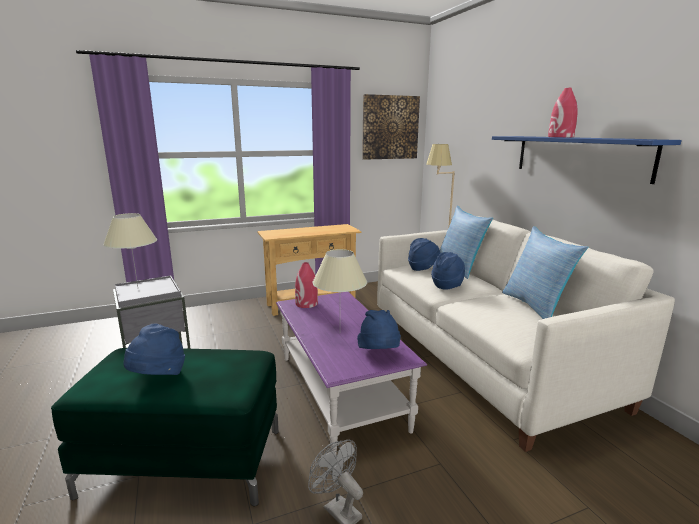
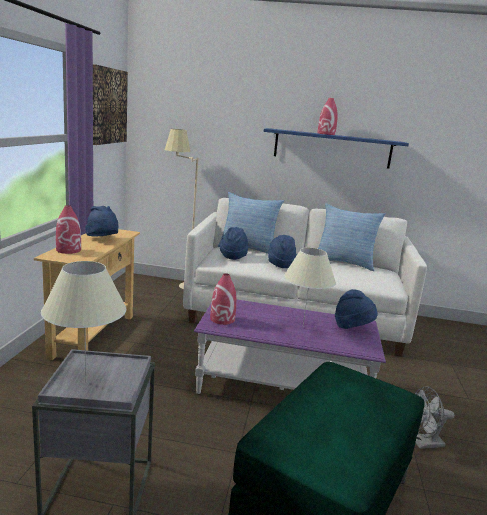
camera: 60 degrees left, 0 degrees up
(158, 377) = (354, 421): blue hat -> blue hat (103, 239)
(284, 231) = (69, 250): none -> red vase

